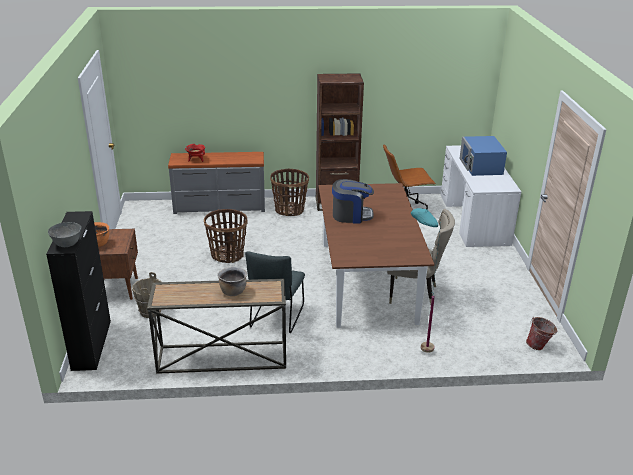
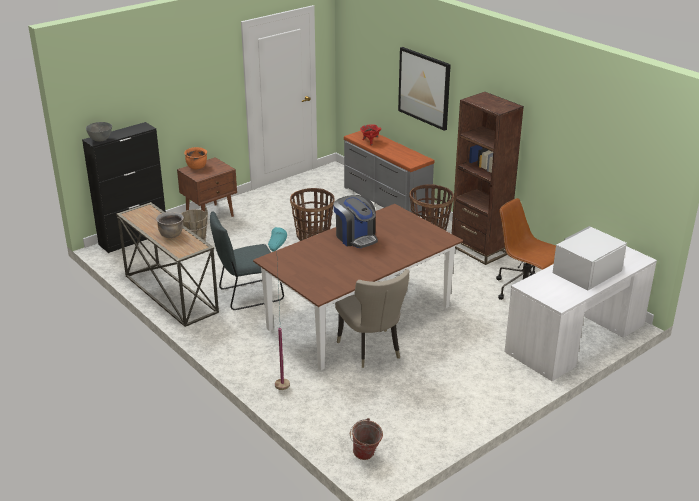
camera: 55 degrees right, 0 degrees up
(241, 92) = (424, 88): none -> picture
(481, 166) = (586, 271): blue microwave -> white microwave

